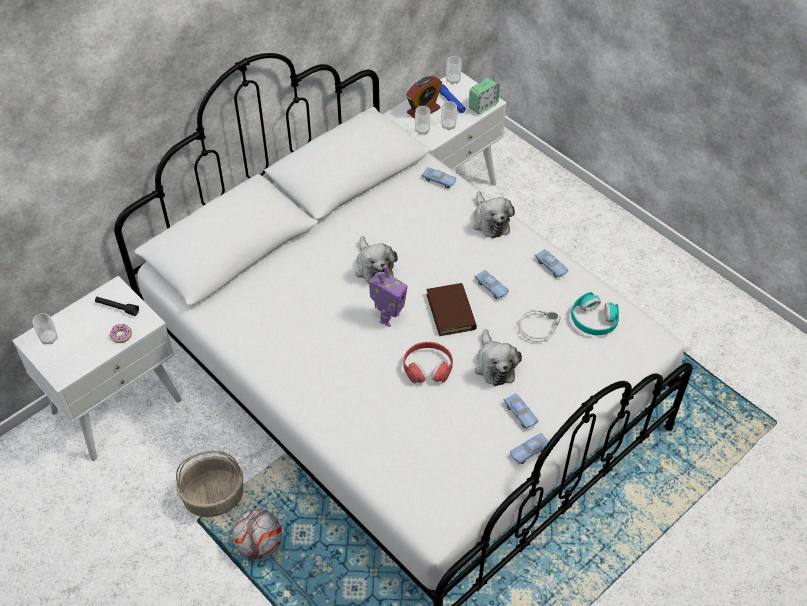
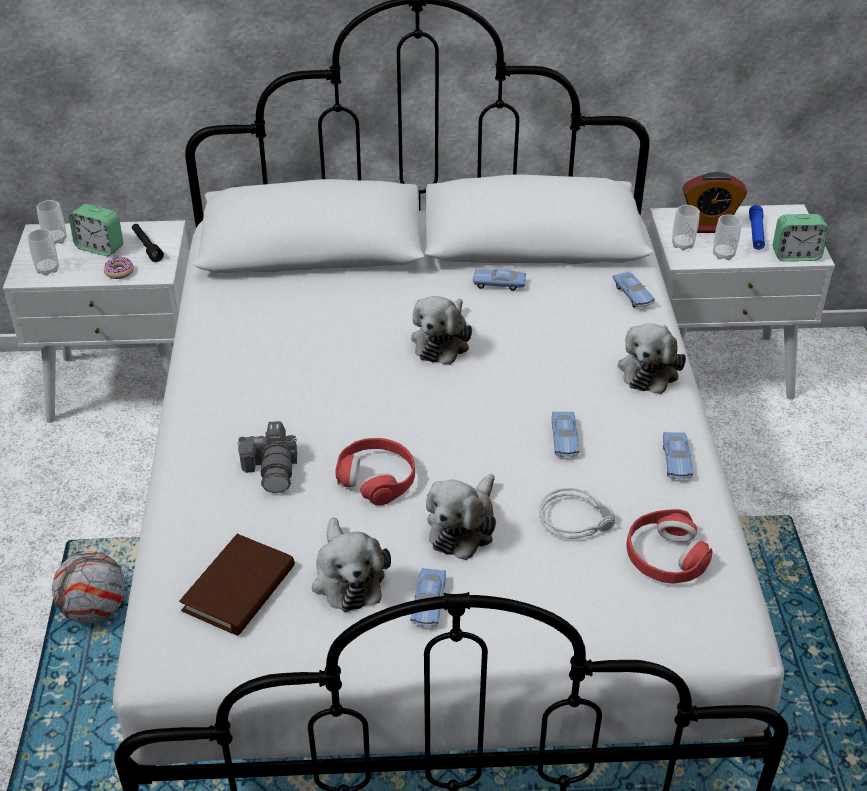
camera: 40 degrees right, 10 degrees down
(86, 326) = (100, 247): none -> alarm clock
(213, 497) = (108, 530): basket -> none
(371, 397) = (272, 469): none -> camera
(388, 317) = (395, 399): toy robot -> none
(451, 312) = (479, 436): brown book -> brown book (239, 589)
(453, 80) = (785, 213): cup -> cup (47, 269)
(471, 427) = (347, 577): none -> plush toy
(529, 451) = (386, 654): blue toy car -> blue toy car (498, 284)
(593, 320) = (665, 556): turquoise headphones -> red headphones

